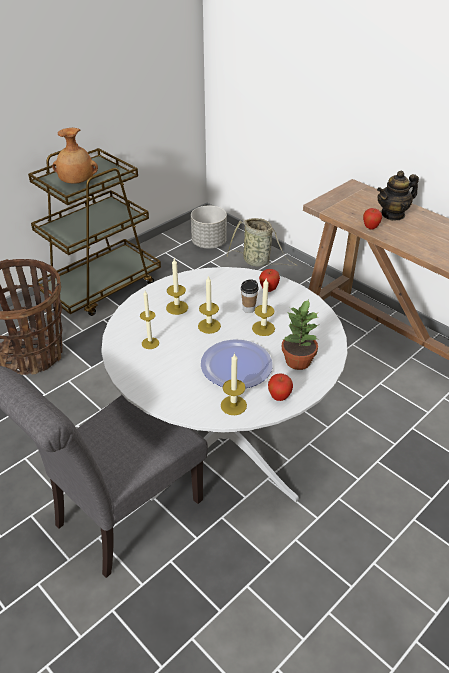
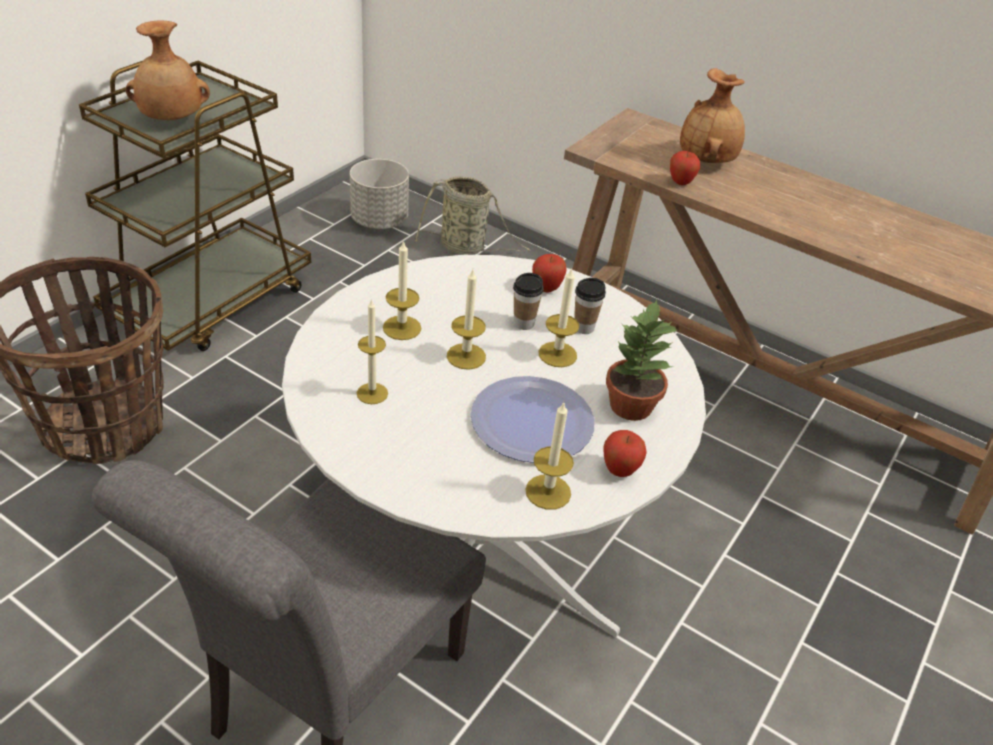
camera: 15 degrees left, 0 degrees up
(284, 313) = (584, 327): none -> cup
(393, 214) = (707, 161): teapot -> brown vase

